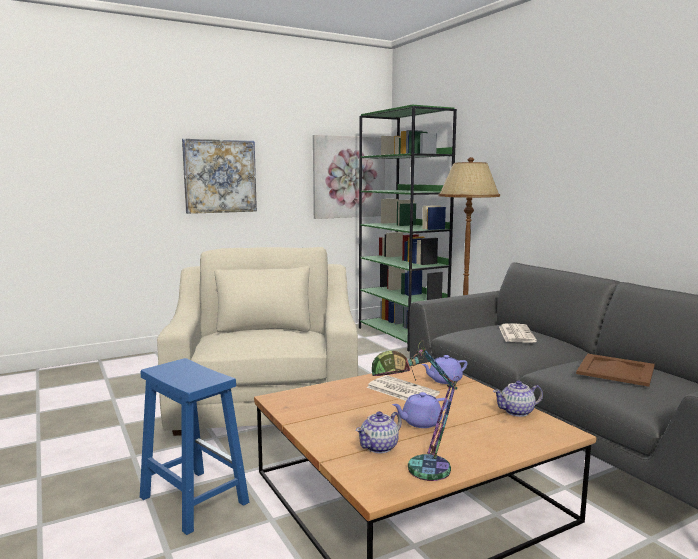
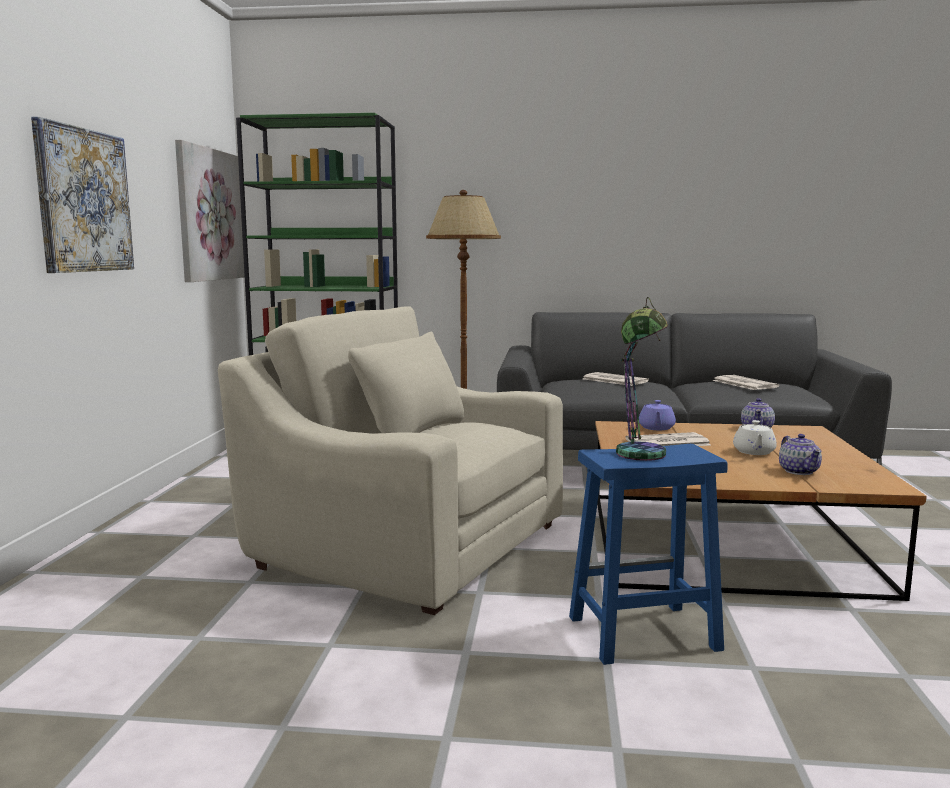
camera: 55 degrees left, 0 degrees up
(416, 471) = (857, 471): table lamp -> table lamp (638, 458)
(420, 422) = (754, 452): purple teapot -> white teapot
(615, 370) = (743, 384): brown tray -> newspaper

